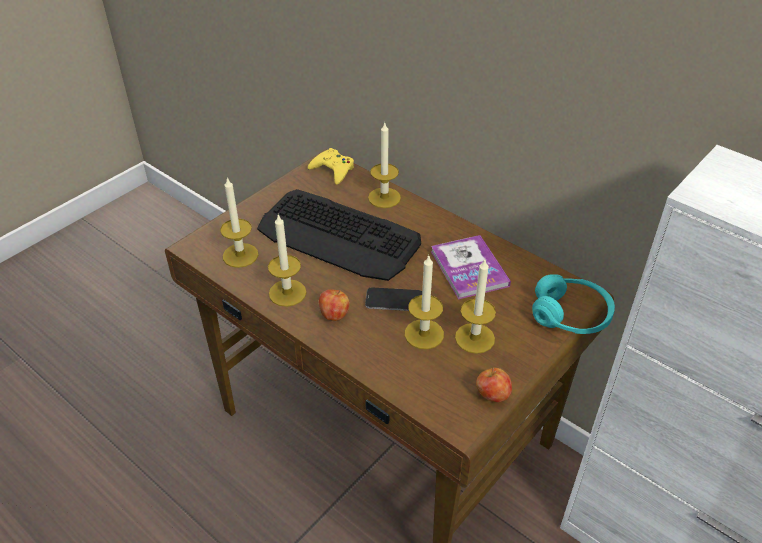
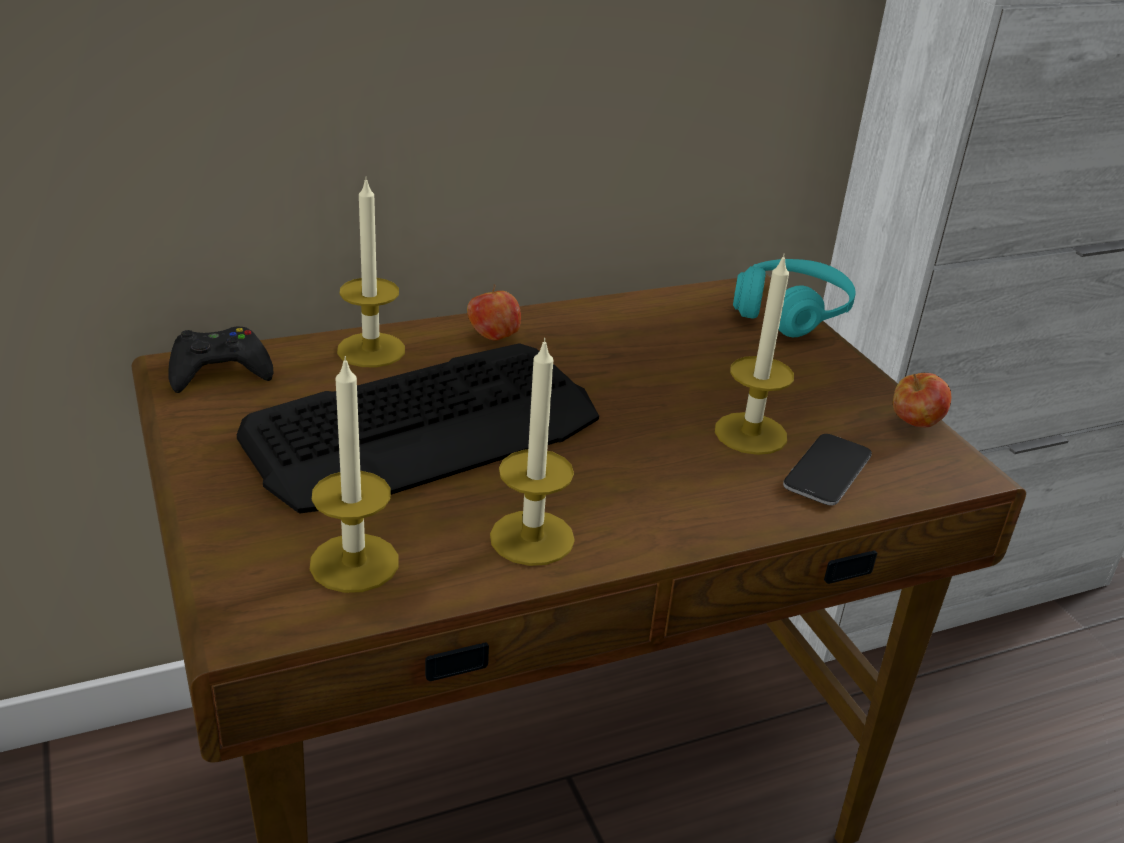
camera: 65 degrees left, 10 degrees down
(333, 170) = (219, 369): yellow game controller -> black game controller
(334, 315) = (639, 504): apple -> apple (493, 337)
(394, 300) = (650, 432): phone -> phone (827, 471)
(469, 268) = (630, 344): book -> none
(474, 338) = (788, 395): candle -> none

